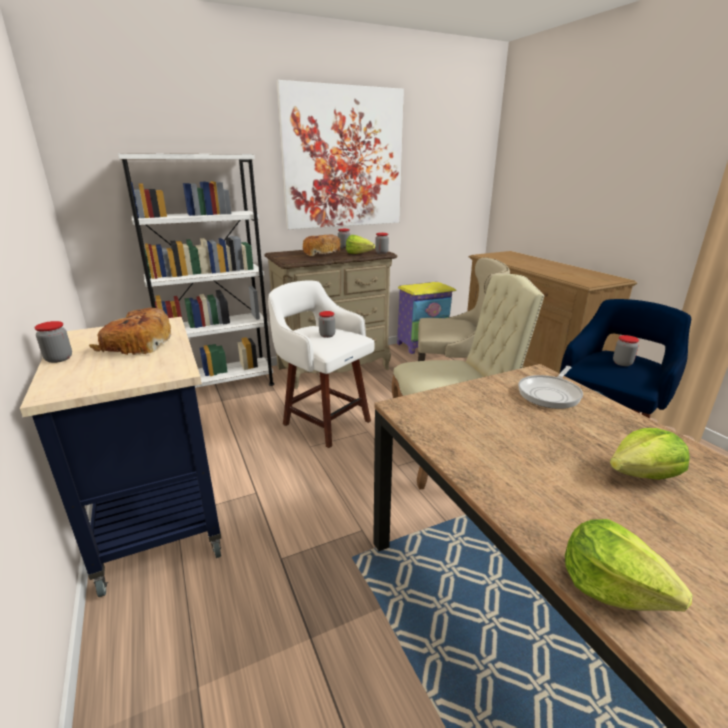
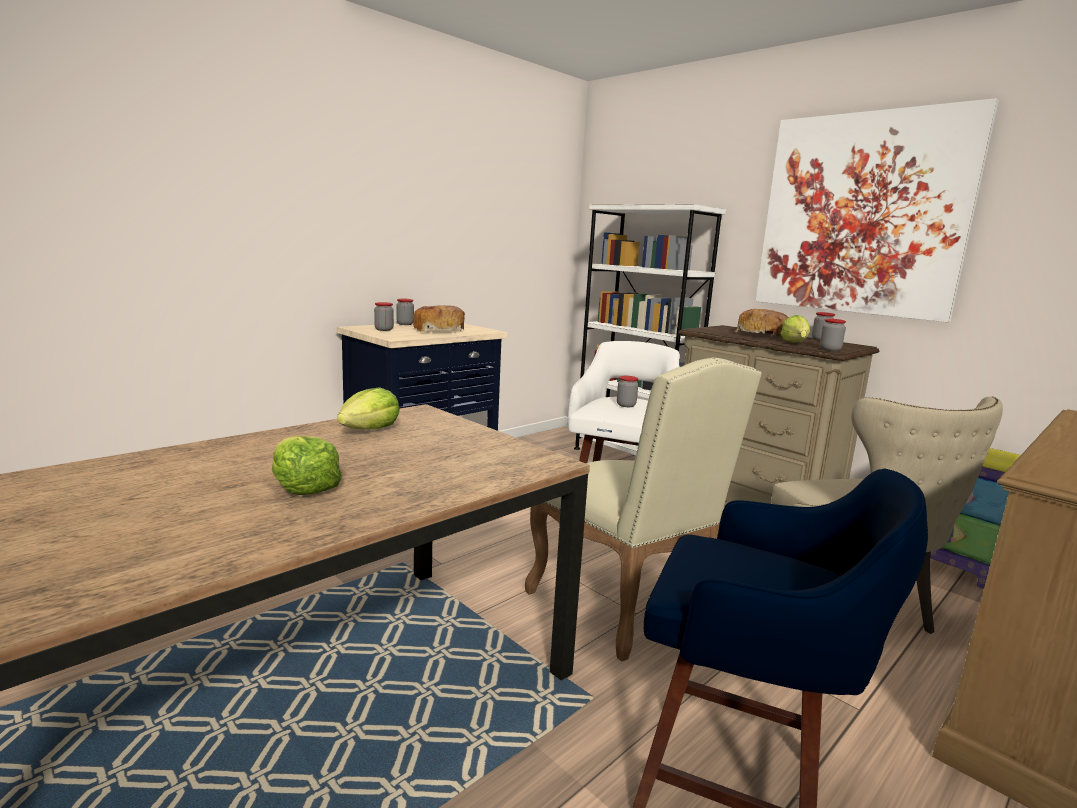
camera: 70 degrees right, 10 degrees down
(550, 394) = (487, 463): frying pan -> none
(611, 586) = (156, 459): lettuce -> lettuce (369, 430)
(622, 363) = (772, 578): jar -> jar (384, 329)

